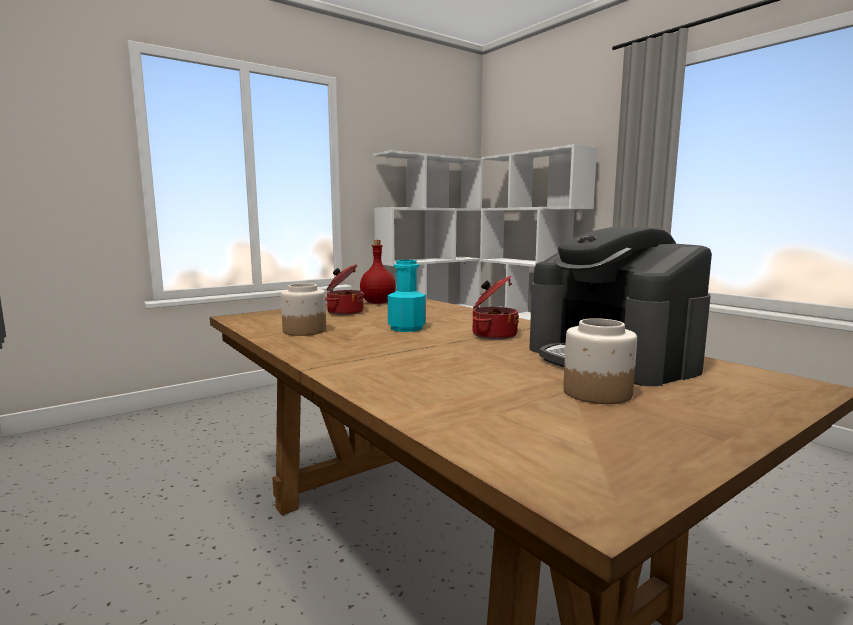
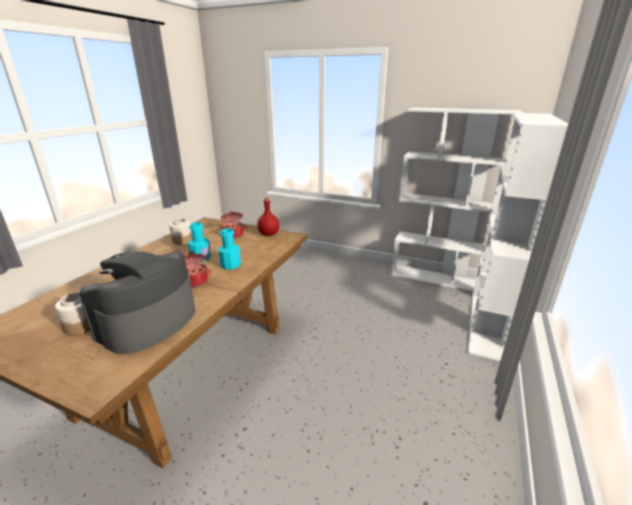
camera: 60 degrees right, 15 degrees up
(460, 320) = (230, 265): none -> turquoise bottle

